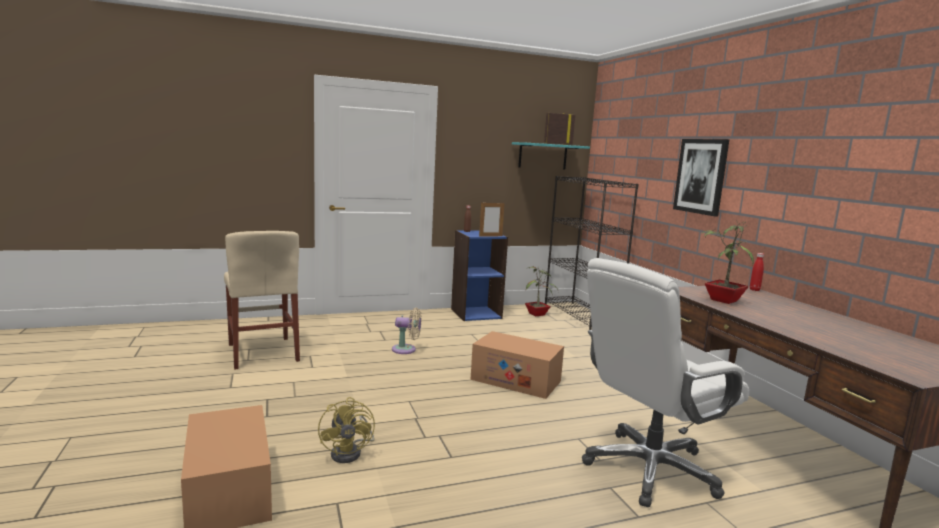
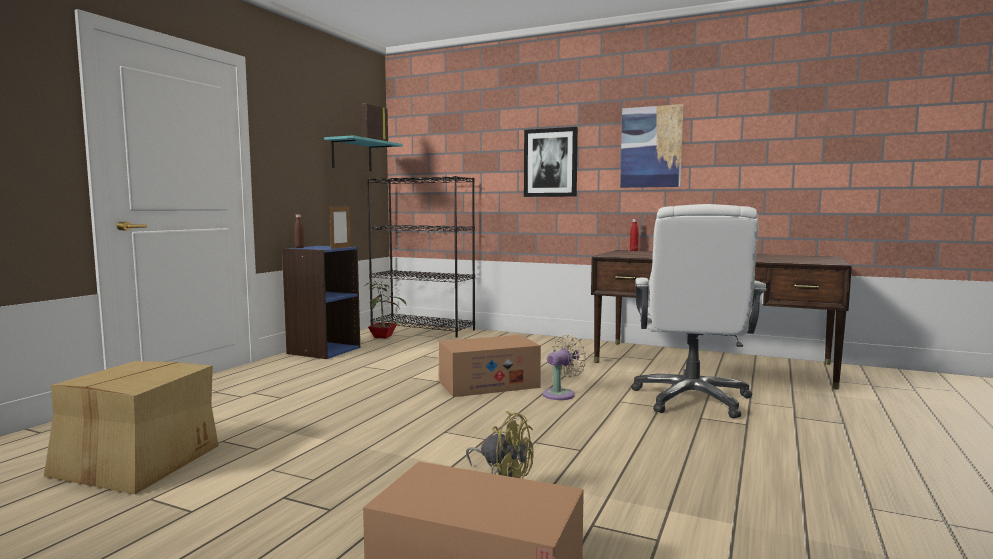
camera: 45 degrees left, 5 degrees down
(263, 352) = (137, 463): beige chair -> cardboard box
(406, 350) = (330, 397): beige fan -> beige fan (561, 394)
(722, 300) = (646, 255): potted plant -> none
(798, 169) = (651, 147): none -> picture

